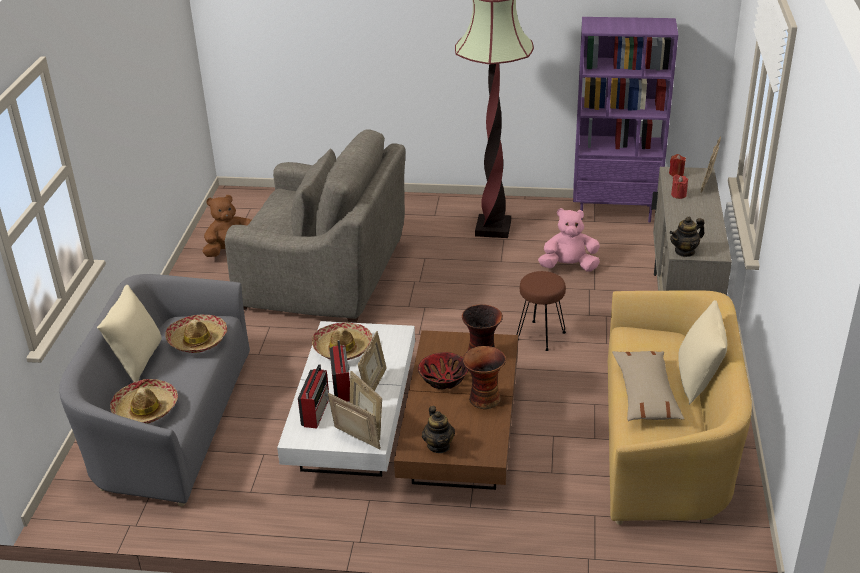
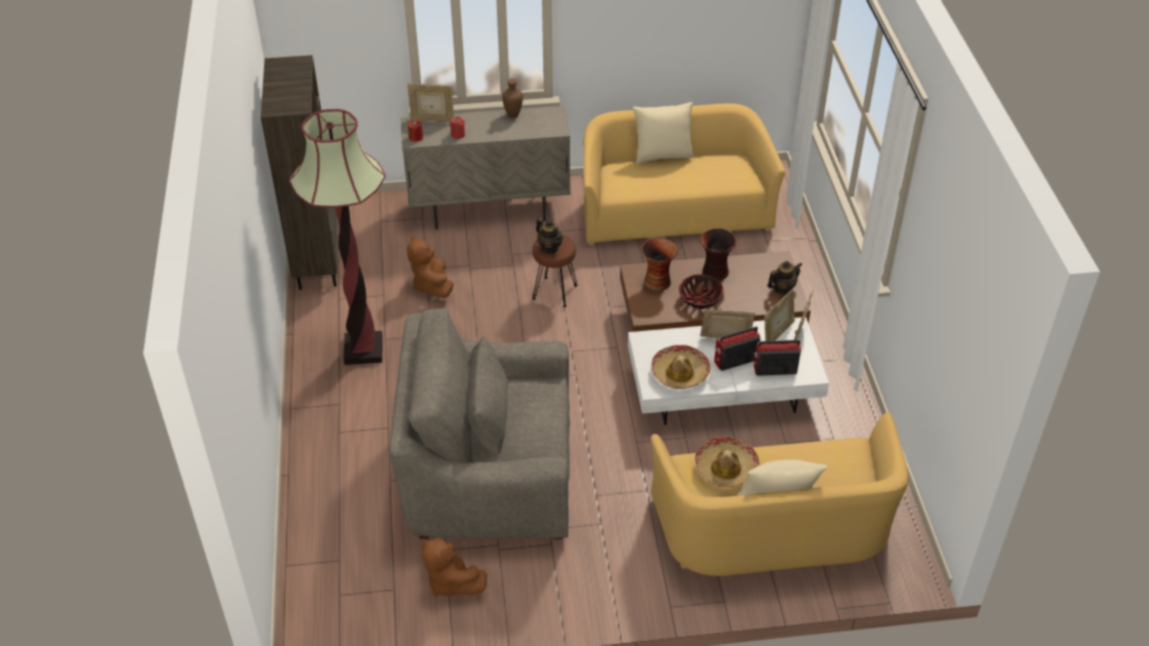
camera: 105 degrees left, 10 degrees up
(145, 409) = (840, 471): hat -> none
(169, 422) = (774, 528): grey sofa -> yellow sofa
(325, 276) = (488, 472): grey armchair -> grey armchair turned 90 degrees counterclockwise
(569, 266) = (432, 285): pink plush toy -> brown plush toy
(615, 212) = (317, 262): purple bookcase -> brown bookcase
(645, 394) = (689, 179): beige pillow -> none
(685, 251) = (556, 128): teapot -> teapot (549, 247)
(712, 228) = (513, 115): none -> brown vase

